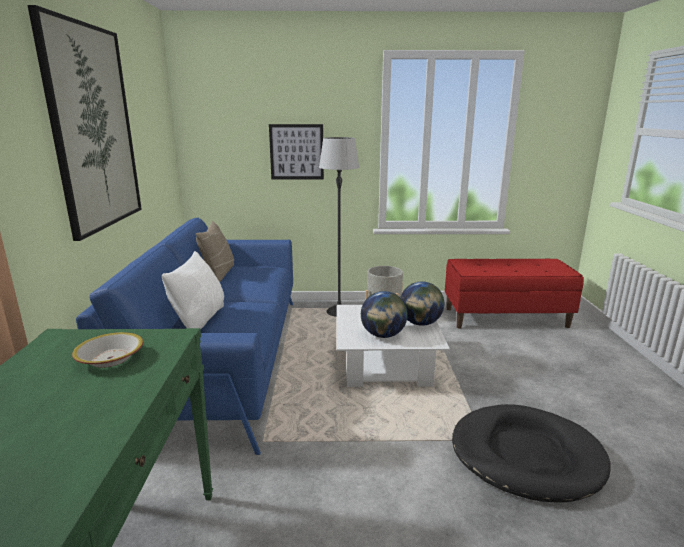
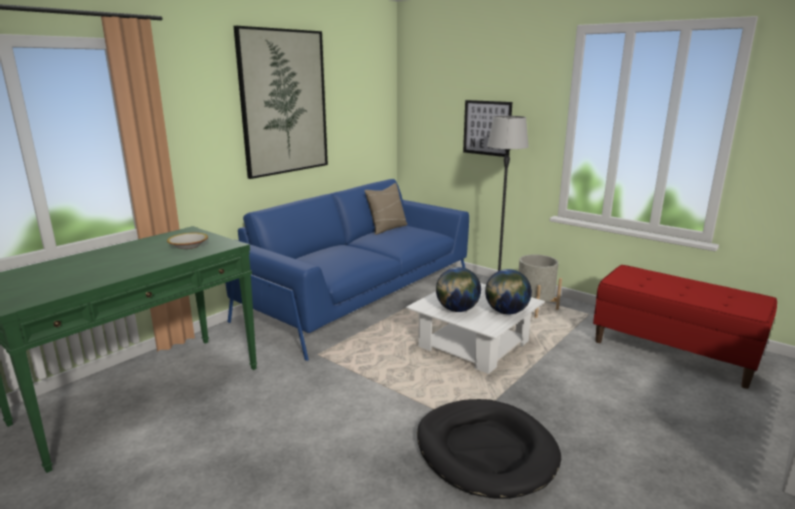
camera: 40 degrees right, 0 degrees up
(199, 319) = (322, 254): white pillow -> none

